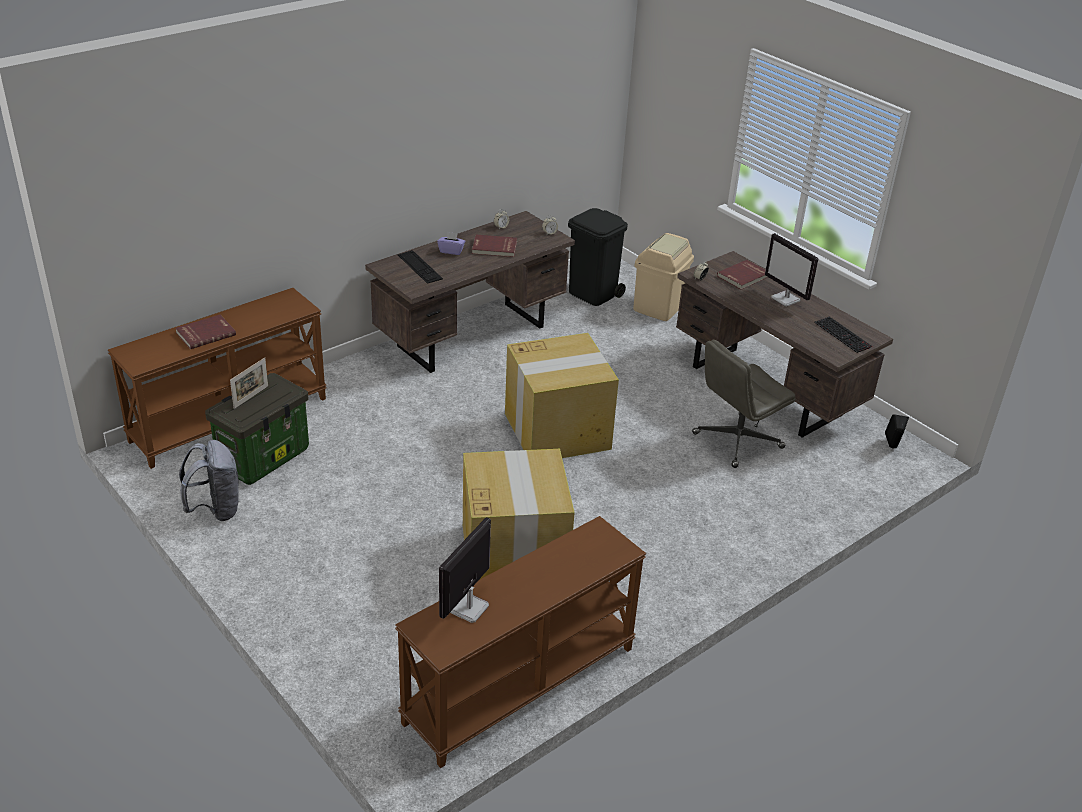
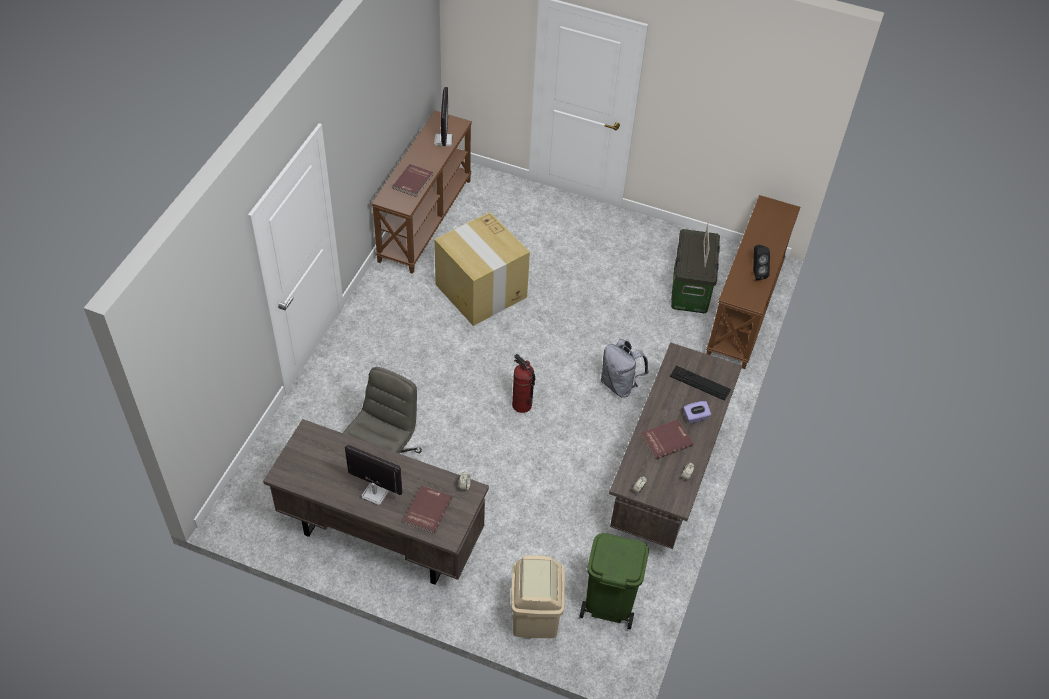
camera: 150 degrees right, 15 degrees up
(205, 333) = (762, 244): red book -> red book (413, 182)
(216, 509) = (676, 245): grey backpack -> grey backpack (619, 384)
(558, 431) = (522, 405): cardboard box -> fire extinguisher
(593, 294) = (608, 603): black trash can -> green trash can
(843, 335) = (308, 464): keyboard -> none
(892, 447) = (252, 513): black speaker -> black speaker (756, 273)

